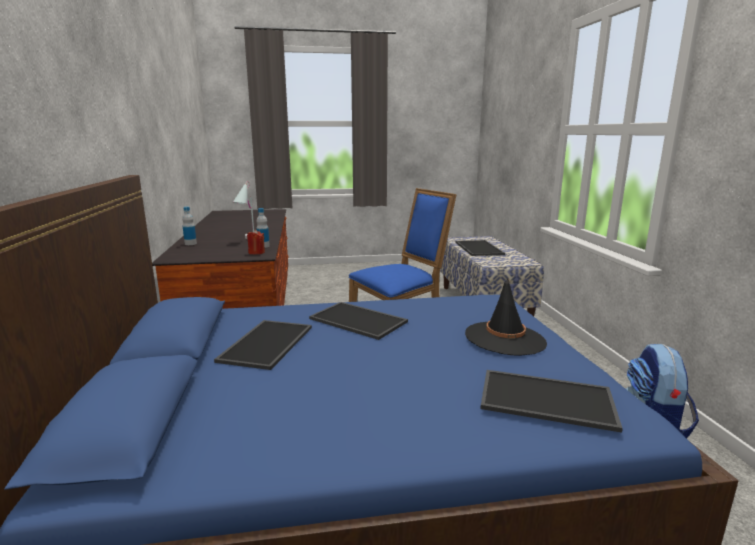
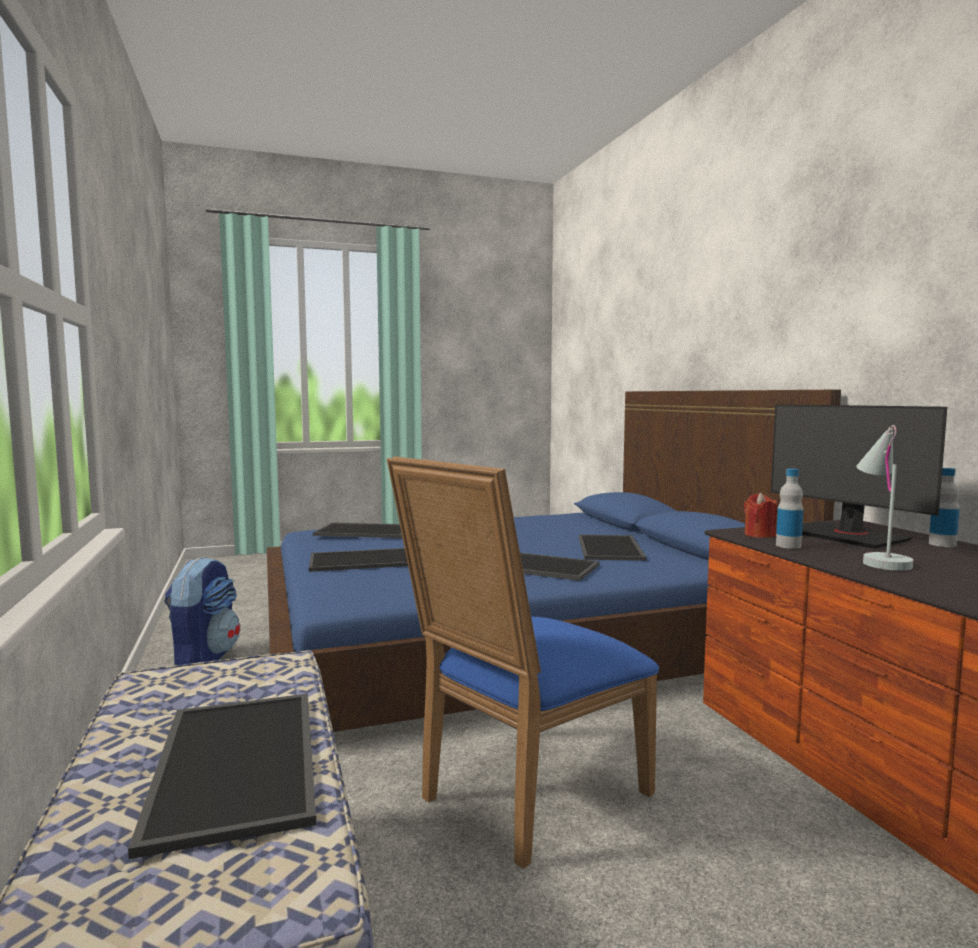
camera: 170 degrees right, 10 degrees down
(213, 250) = (846, 535): none -> monitor
(505, 339) = (365, 560): black hat -> tray

